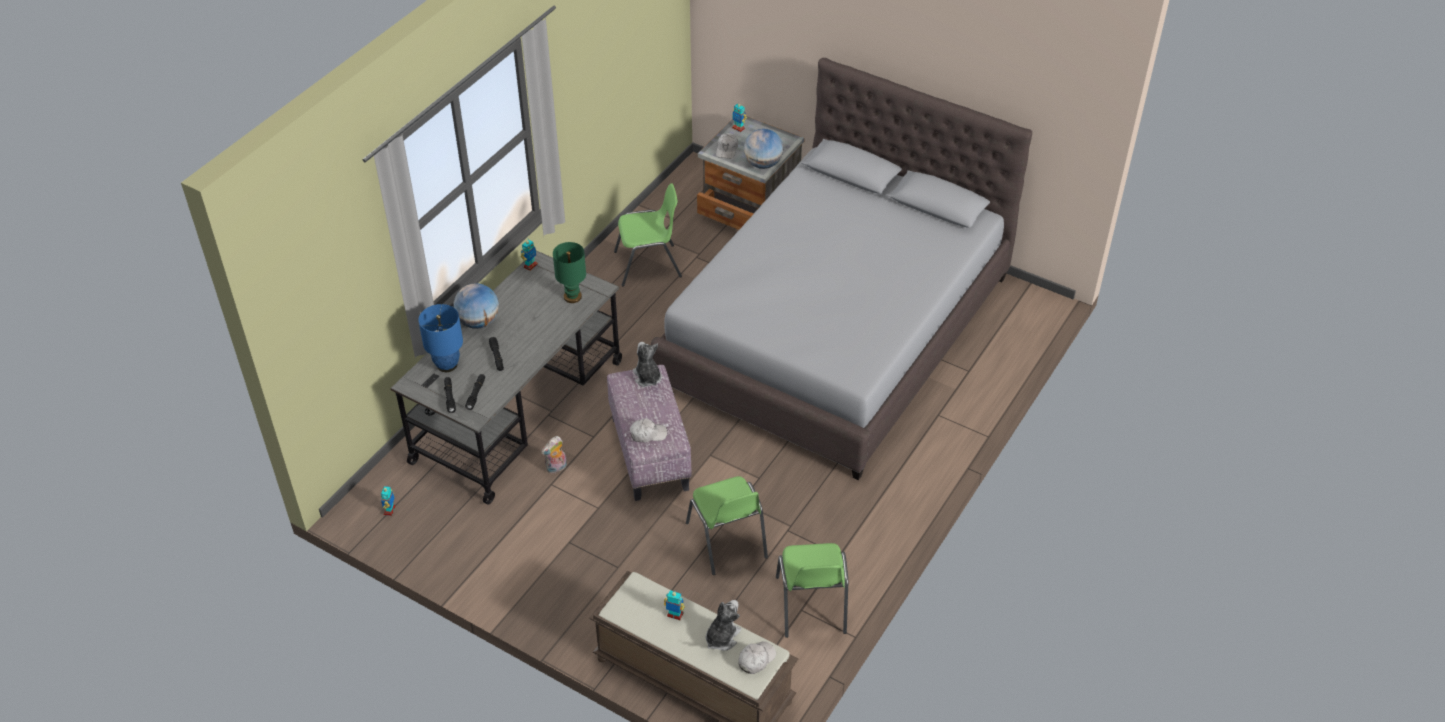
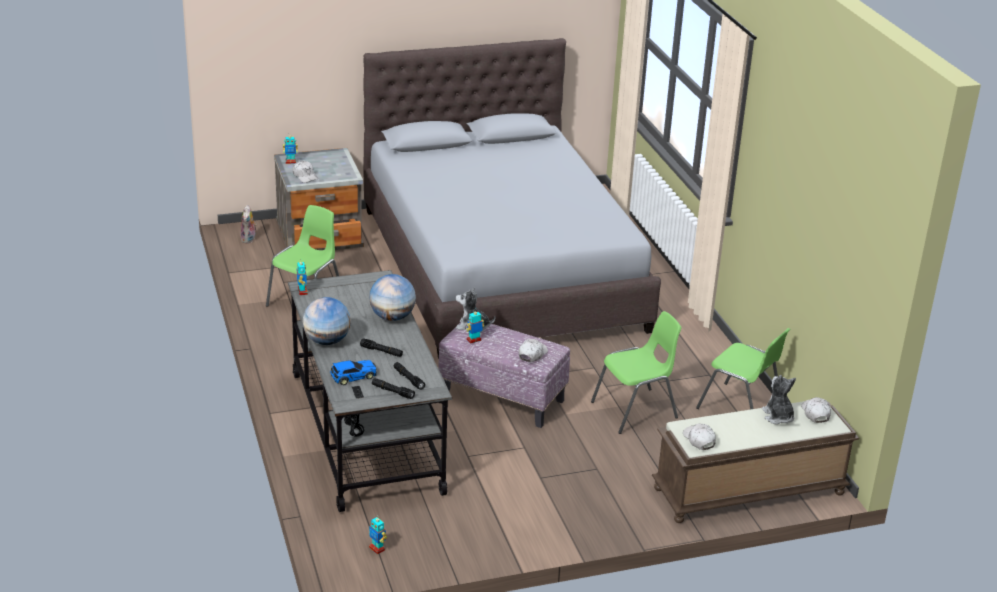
camera: 50 degrees left, 15 degrees down
(447, 365) = (352, 376): blue table lamp -> toy car
(556, 468) = (455, 445): plush toy -> plush toy (249, 239)
(572, 297) = (369, 292): green table lamp -> none
(628, 606) = (699, 440): none -> white cap
(675, 615) = (733, 425): toy robot -> toy robot (474, 340)
(727, 541) = (636, 410): green chair -> green chair turned 45 degrees counterclockwise
(763, 164) = (346, 172): globe -> globe (392, 317)

